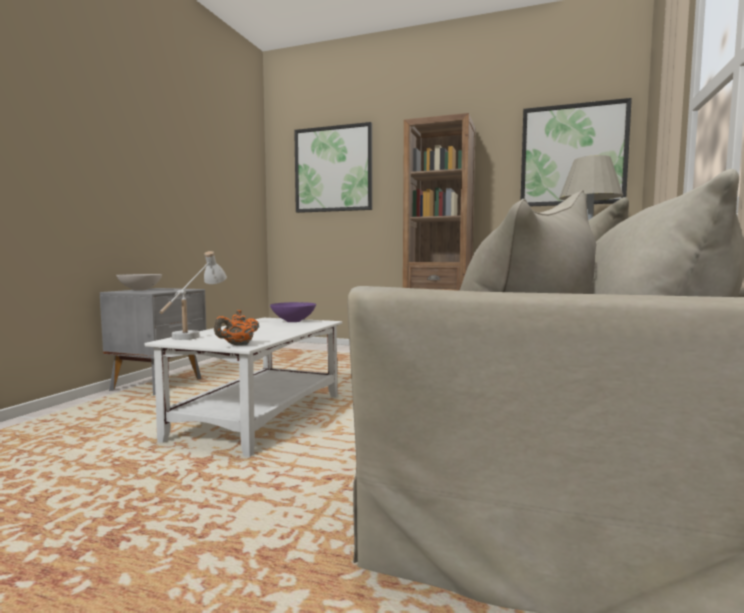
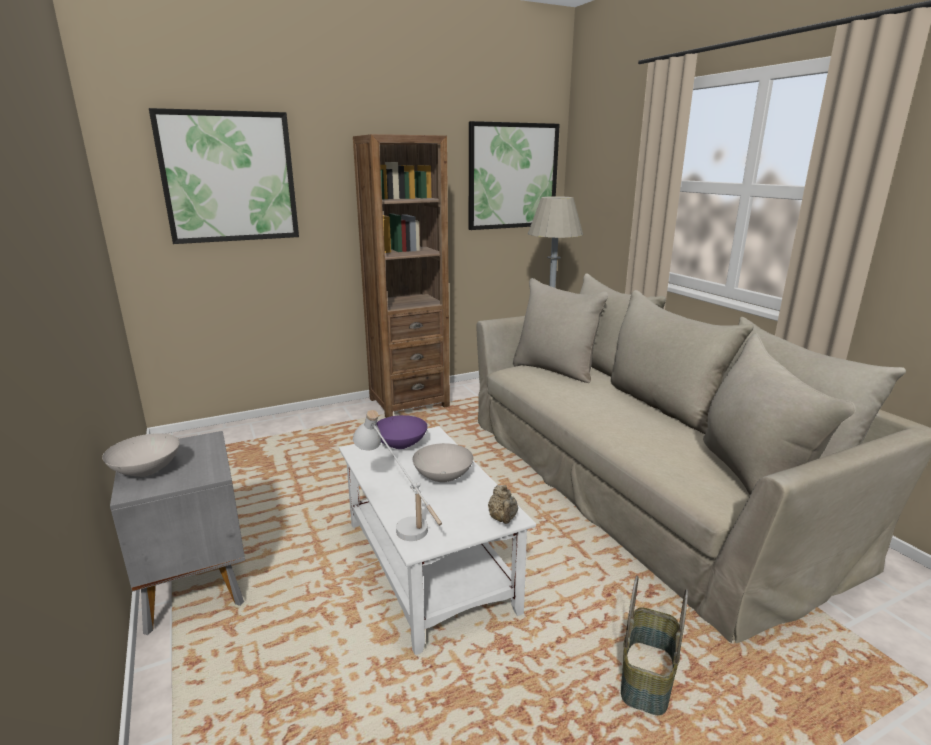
camera: 45 degrees left, 15 degrees up
(230, 532) = (648, 679): none -> basket
(238, 345) = (503, 519): orange teapot -> beige teapot
(270, 330) = (443, 477): none -> white bowl

